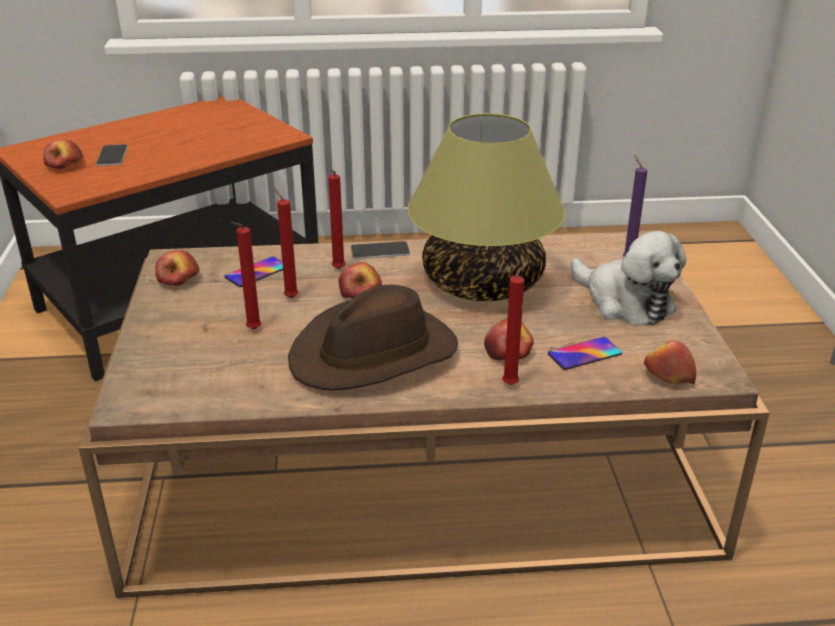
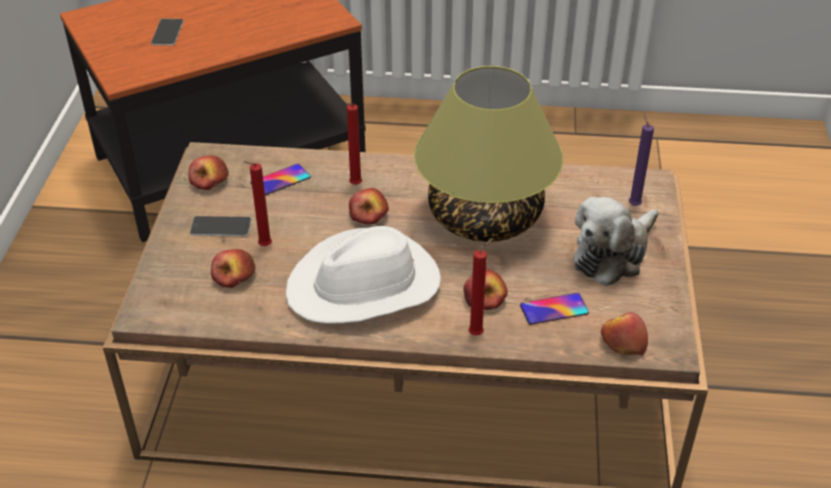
camera: 10 degrees right, 10 degrees up
(65, 165) = (123, 42): apple -> apple (234, 276)
(290, 297) = (304, 212): red candle -> none
(374, 354) = (365, 286): brown hat -> white hat
(380, 250) = (399, 166): phone -> phone (220, 226)
(625, 302) = (612, 254): plush toy -> plush toy turned 75 degrees clockwise

